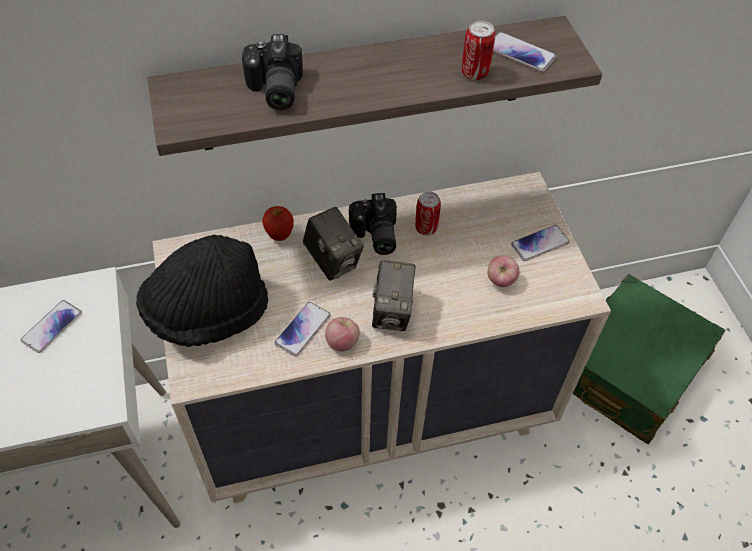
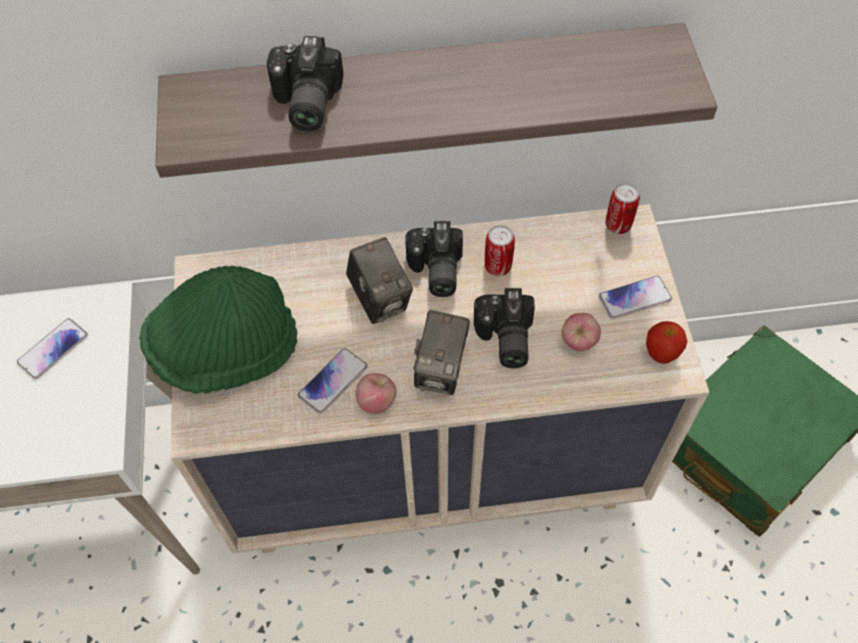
camera: 10 degrees right, 5 degrees up
(207, 312) = (226, 350): black hat -> green hat
(279, 235) = (322, 261): apple -> apple (660, 354)
(439, 284) = (503, 339): none -> camera
(474, 73) = (554, 96): can -> can (618, 225)
(520, 53) = (617, 72): phone -> none

